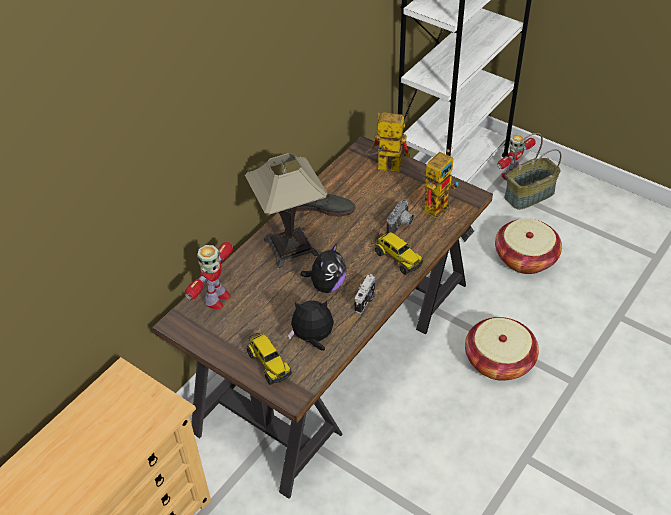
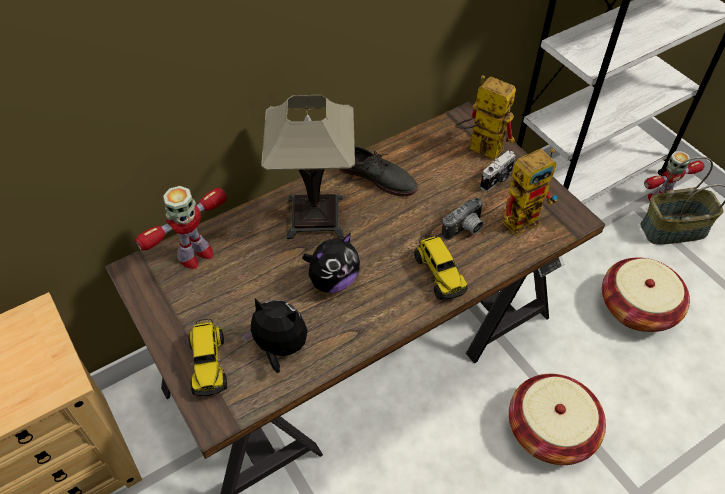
camera: 20 degrees right, 5 degrees up
(366, 300) = (371, 318): camera -> camera (497, 180)

